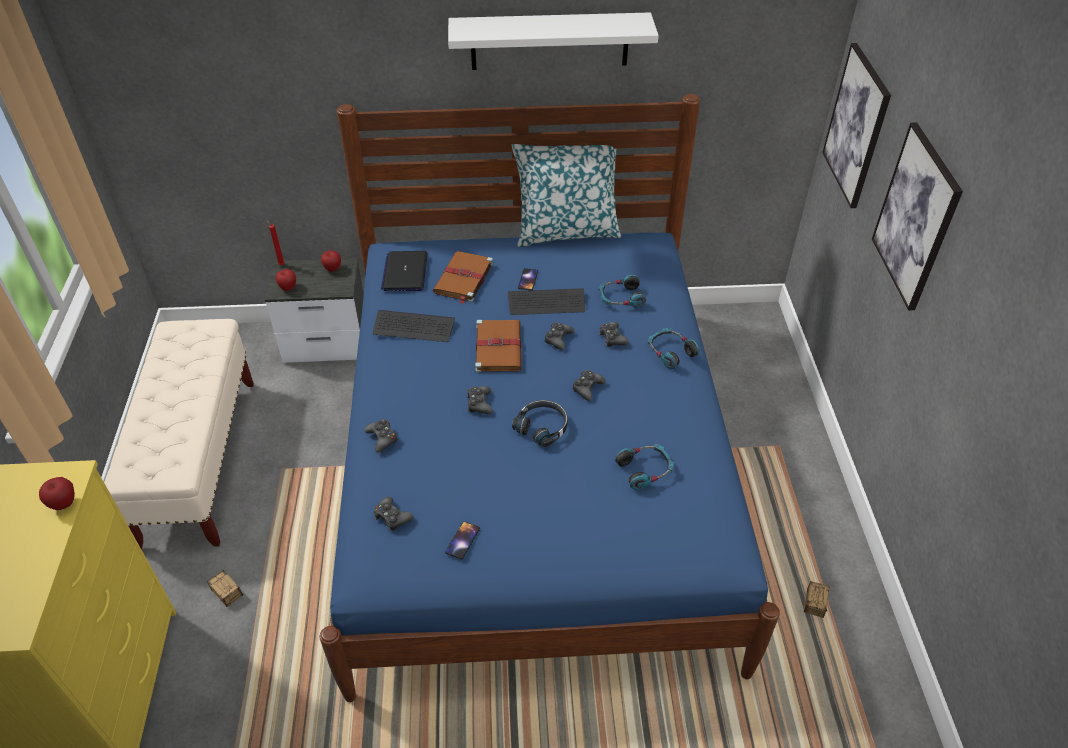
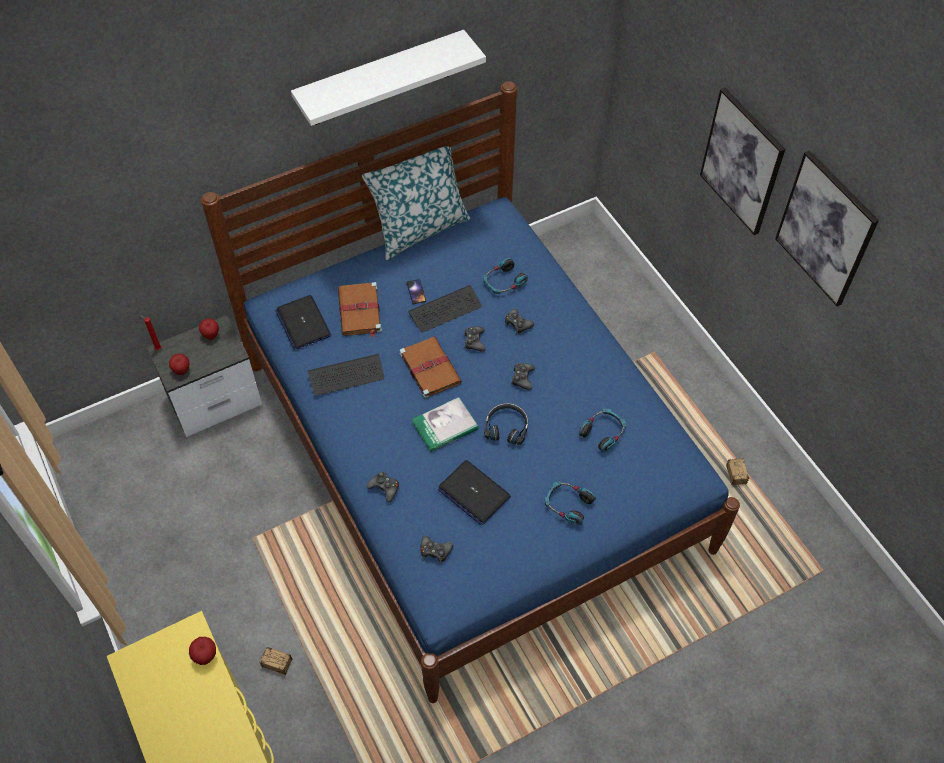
camera: 25 degrees left, 10 degrees up
(200, 460) = (171, 560): beige bench -> none
(462, 540) = (500, 546): phone -> none
(468, 476) = (473, 493): none -> laptop
(479, 403) = (445, 426): black game controller -> book
(670, 352) = (569, 319): headphones -> headphones (568, 504)
(856, 126) = (655, 76): picture -> picture (826, 229)

